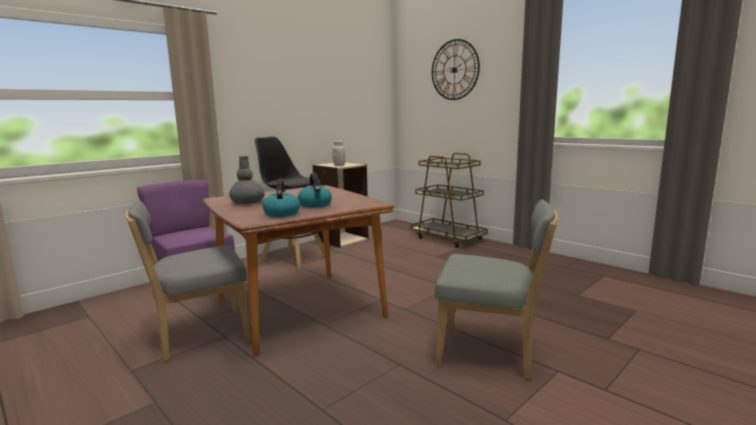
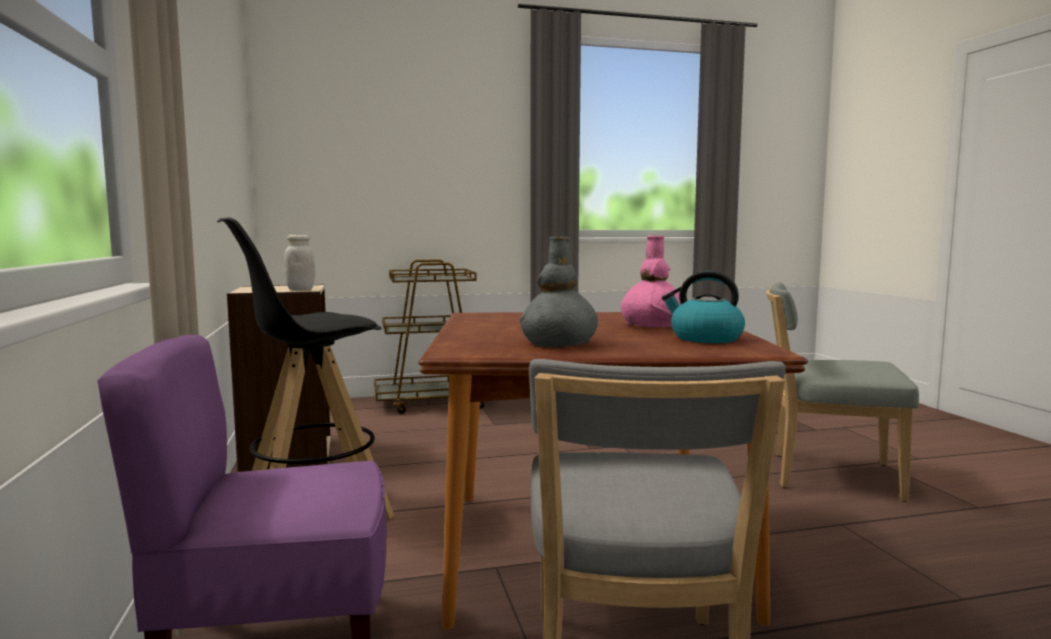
camera: 60 degrees left, 5 degrees down
(315, 205) = (652, 326): kettle -> pink vase
(454, 70) = (400, 124): wall clock -> none
(491, 352) = (827, 475): grey chair -> grey chair turned 120 degrees counterclockwise

